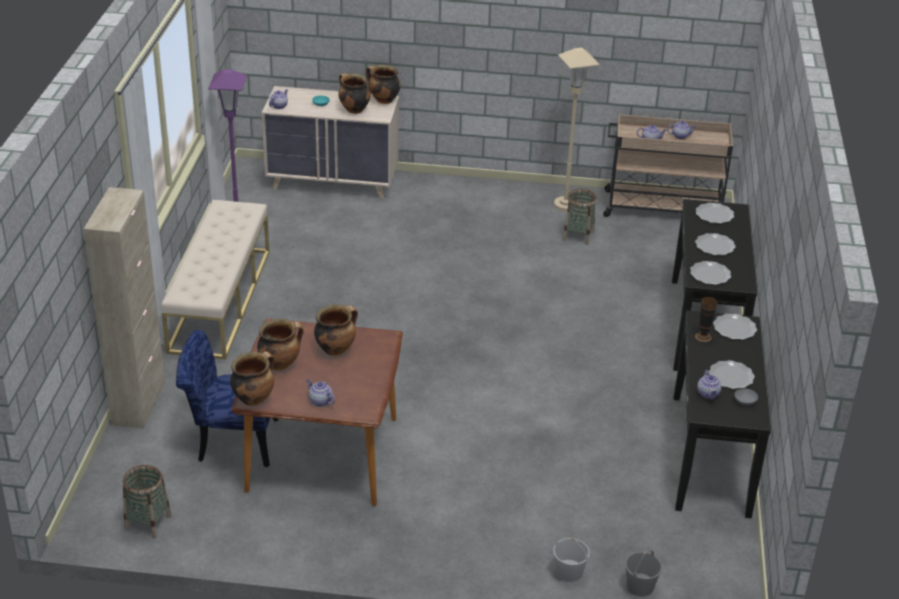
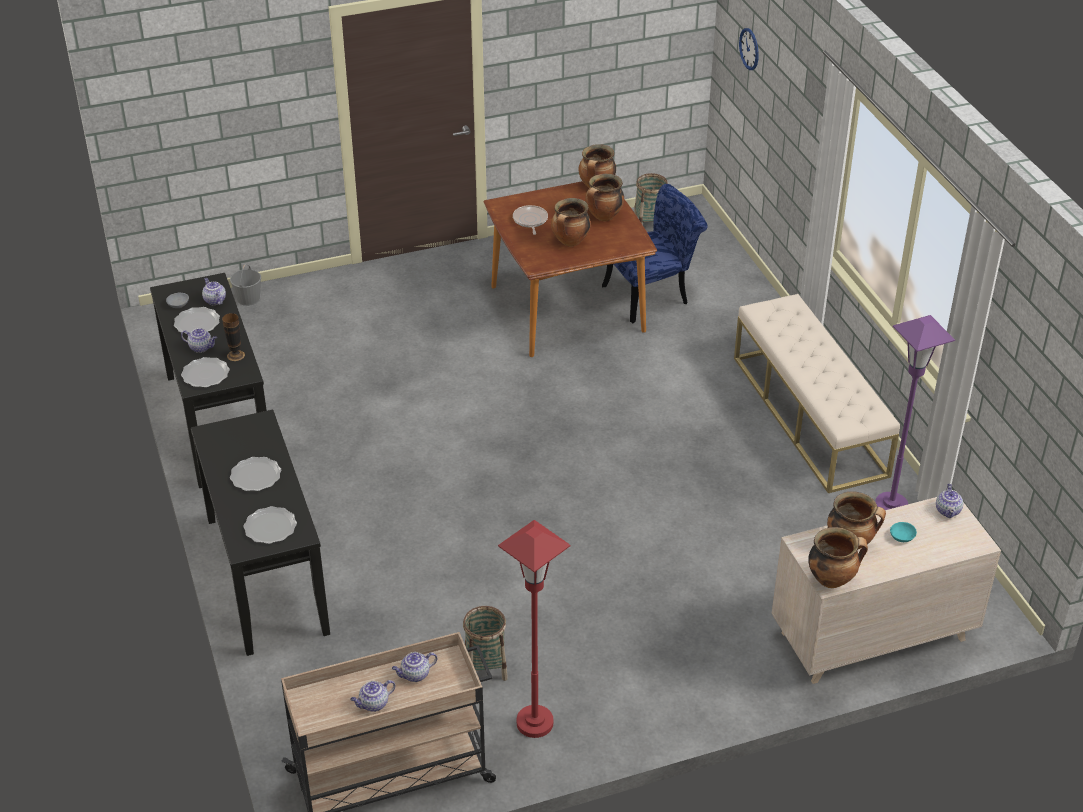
camera: 155 degrees right, 5 degrees up
(49, 280) = (749, 49): none -> wall clock
(139, 403) = (760, 297): beige cabinet -> none
(320, 401) = (544, 200): teapot -> teapot (201, 347)
(353, 383) = (530, 221): none -> frying pan
(565, 205) = (535, 723): beige floor lamp -> red floor lamp
(569, 572) = (308, 290): white bucket -> none
(709, 274) = (250, 433): plate -> none

